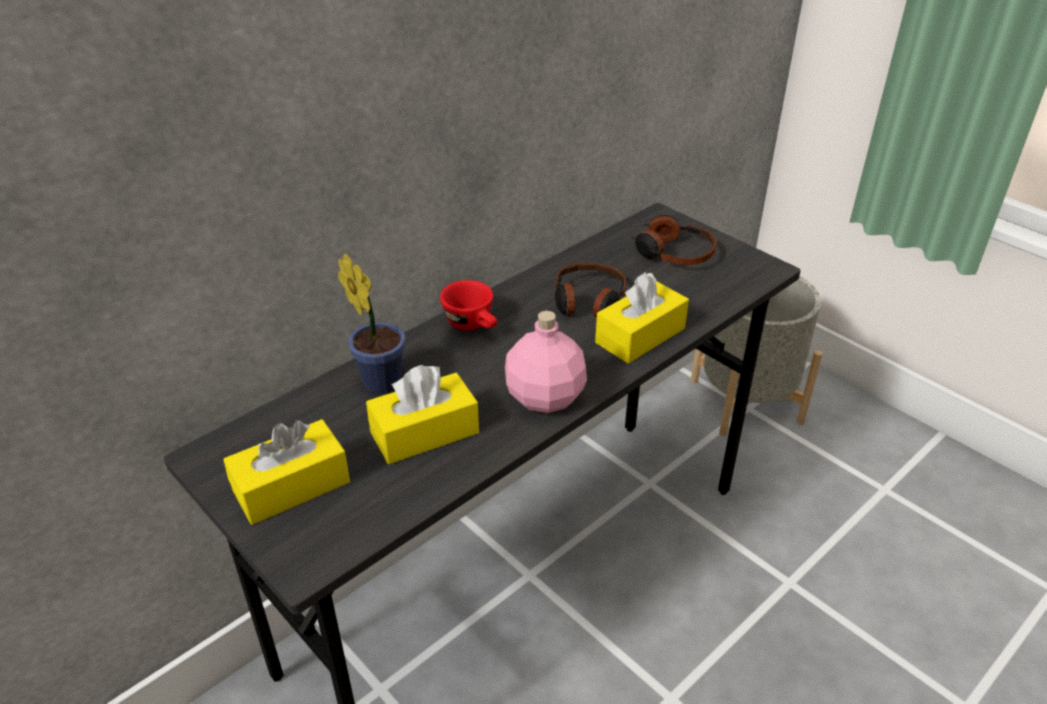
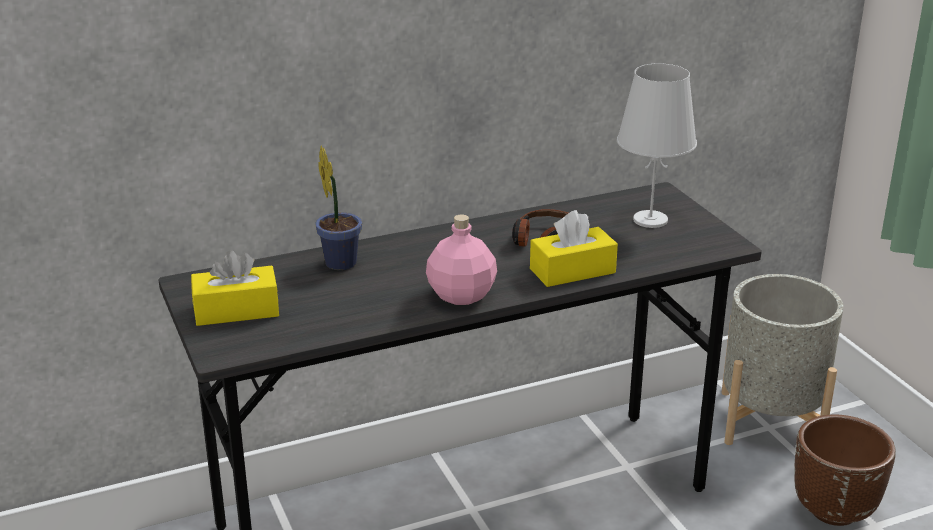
camera: 20 degrees right, 10 degrees down
(424, 433) = (352, 299): yellow tissue box -> none
(473, 325) = (437, 240): red cup -> none
(672, 253) = (649, 220): headphones -> white table lamp
(845, 483) = (834, 511): none -> brown planter

